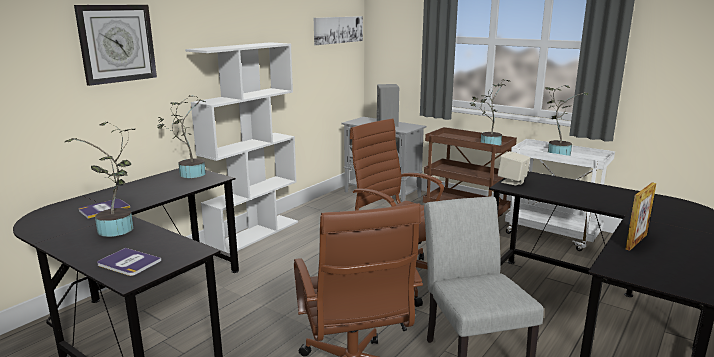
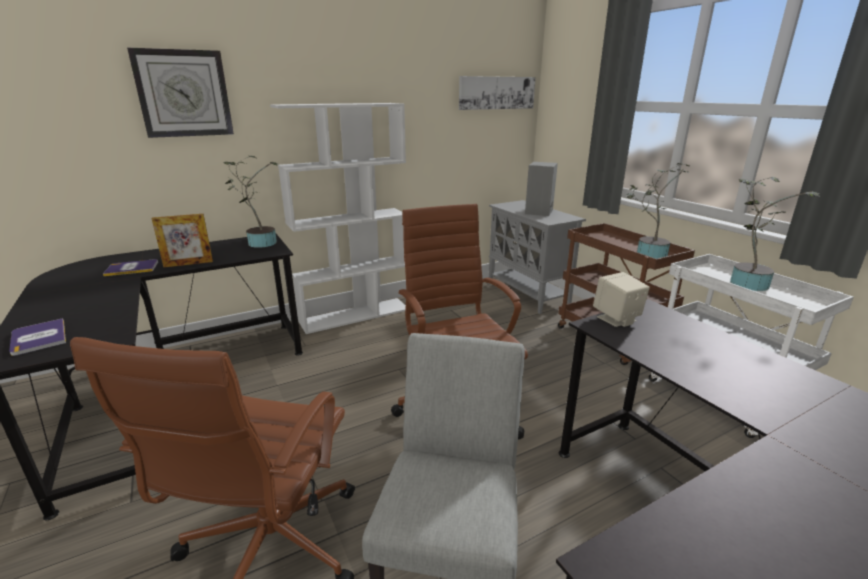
camera: 25 degrees right, 5 degrees up
(118, 230) = (99, 295): potted plant -> none
(636, 242) = (738, 511): picture frame -> picture frame (188, 264)

